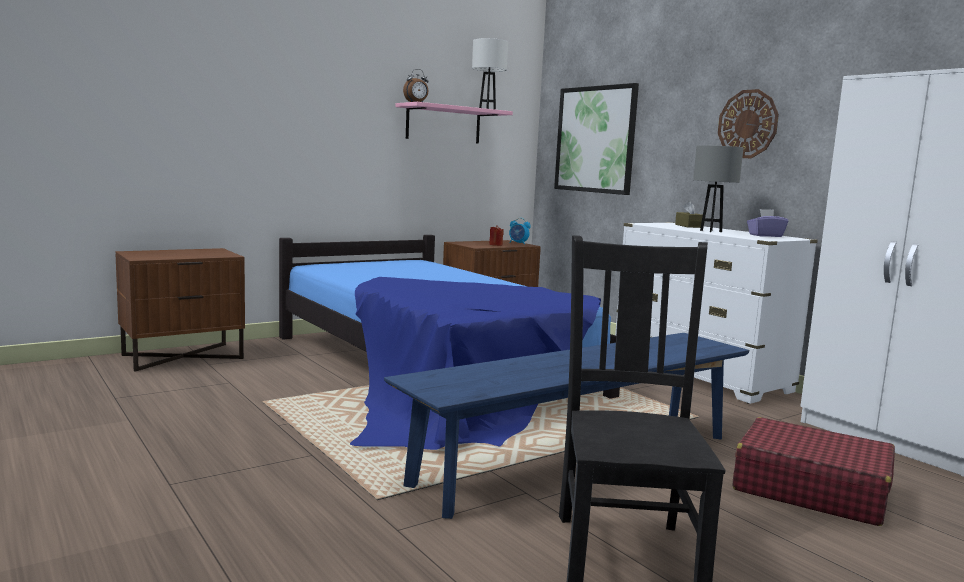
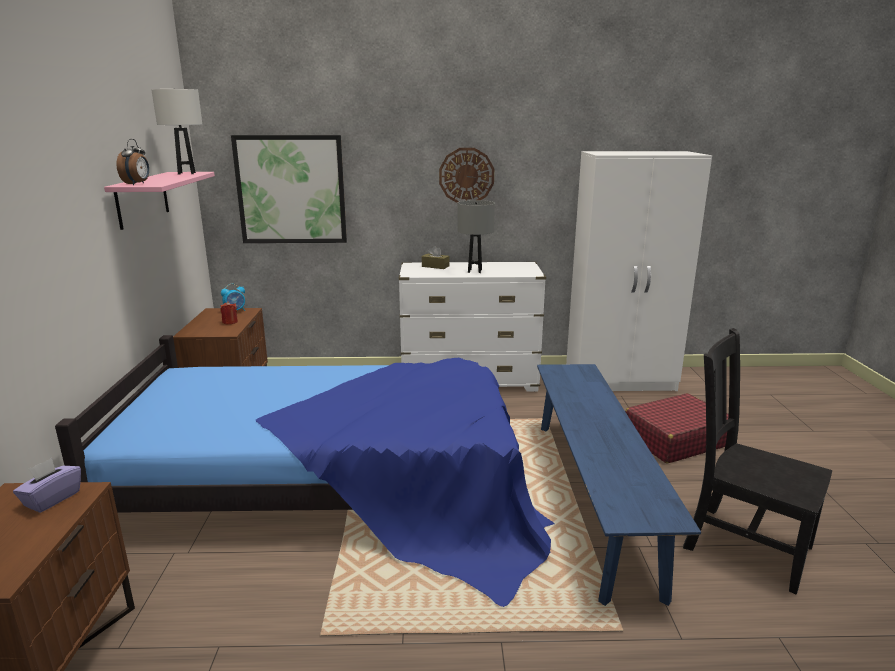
camera: 55 degrees left, 10 degrees up
(765, 235) = (510, 266): purple tissue box -> purple tissue box (52, 499)

